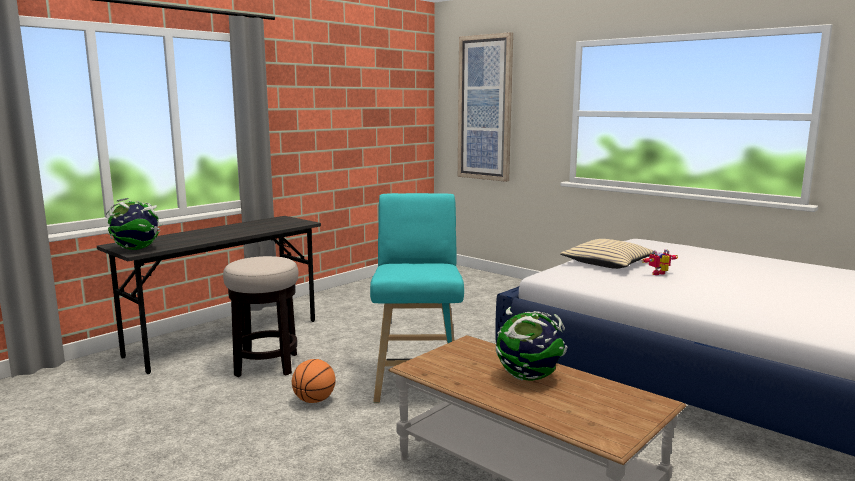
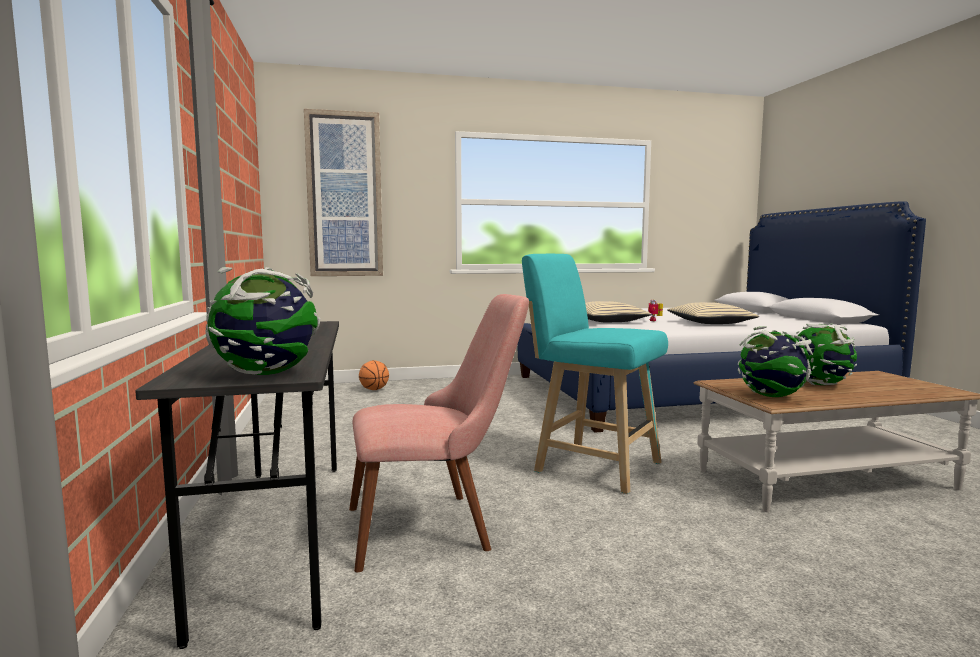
camera: 55 degrees left, 5 degrees down
(266, 365) = (437, 525): stool -> pink chair
(314, 400) = (588, 520): basketball -> basketball (374, 390)
(438, 363) = (772, 396): none -> globe
(699, 292) = (710, 322): none -> beige pillow

